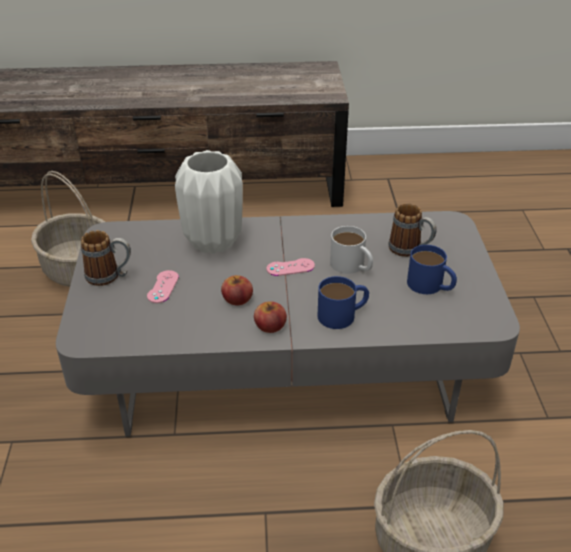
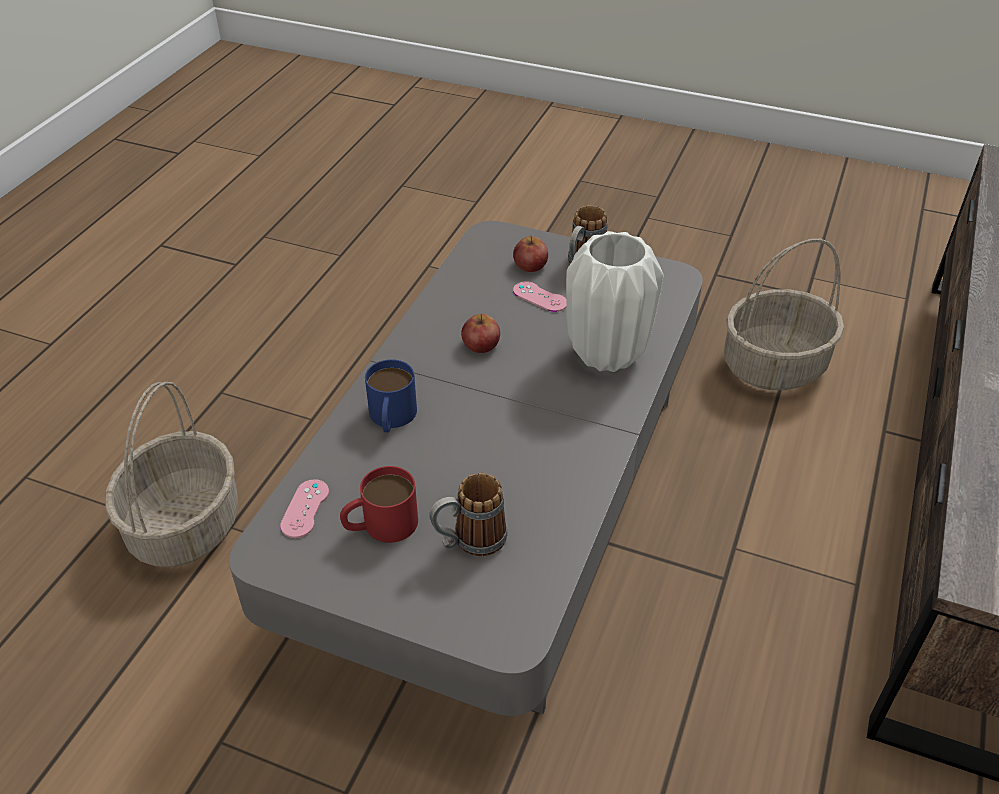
camera: 115 degrees right, 5 degrees up
(270, 325) = (417, 355): apple -> apple (530, 265)
(290, 267) = (511, 404): pink game controller -> pink game controller (305, 508)
(352, 266) = (475, 462): white mug -> none
(431, 286) = (380, 525): blue mug -> red mug

